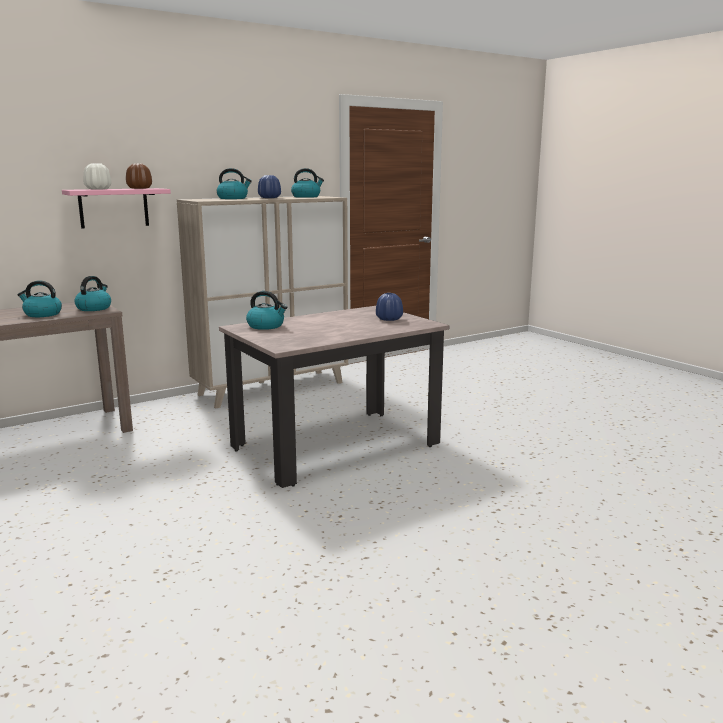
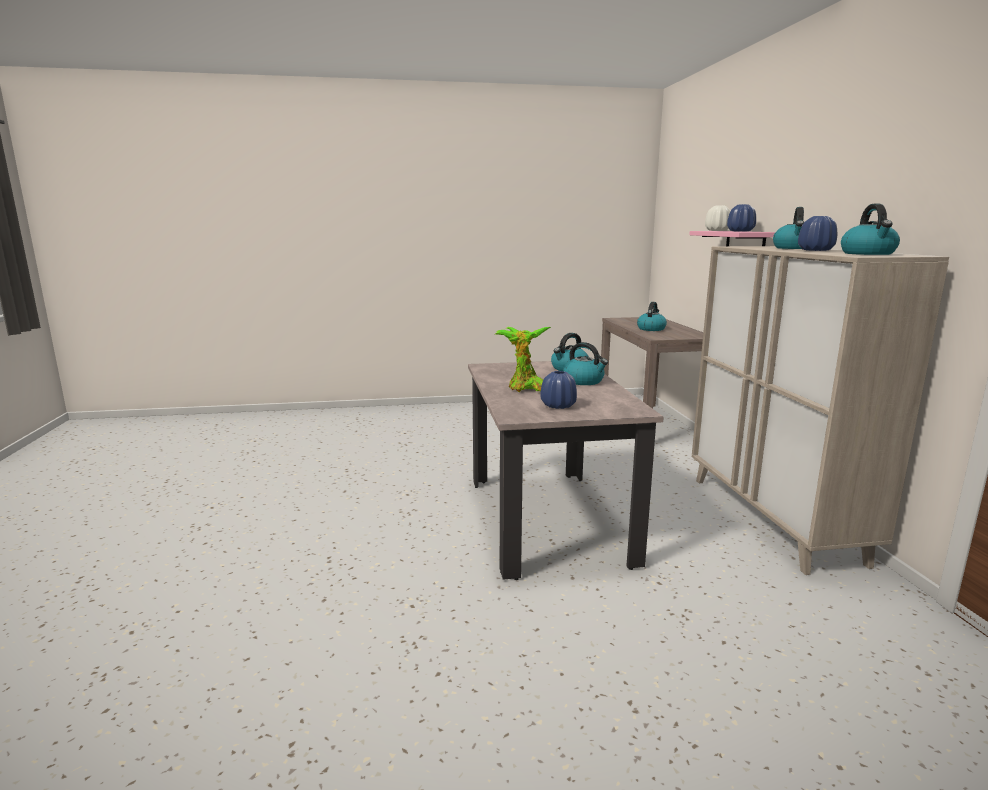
camera: 115 degrees right, 0 degrees up
(94, 308) = (671, 336): kettle -> kettle (584, 381)
(139, 188) = (740, 231): brown vase -> blue vase
(353, 328) = (526, 388): none -> potted plant

